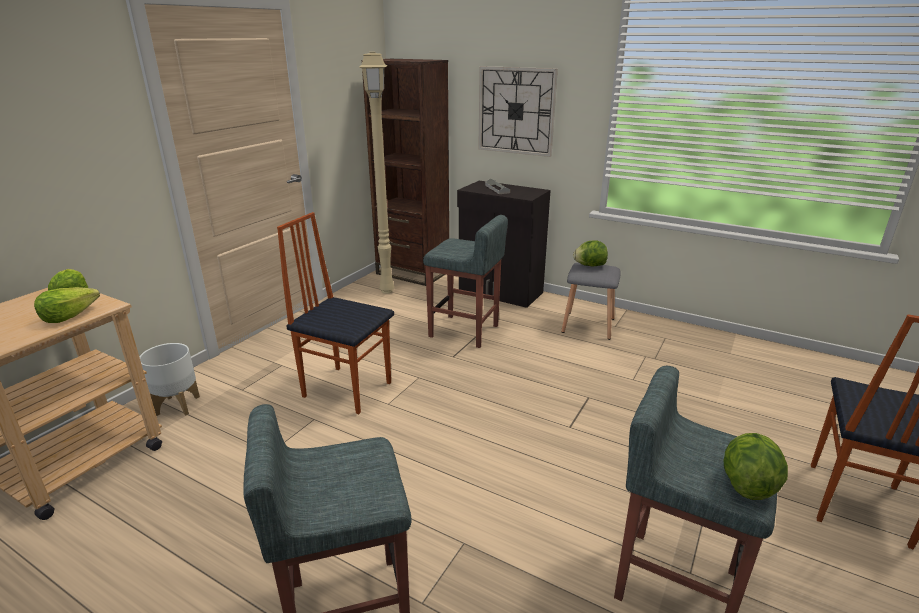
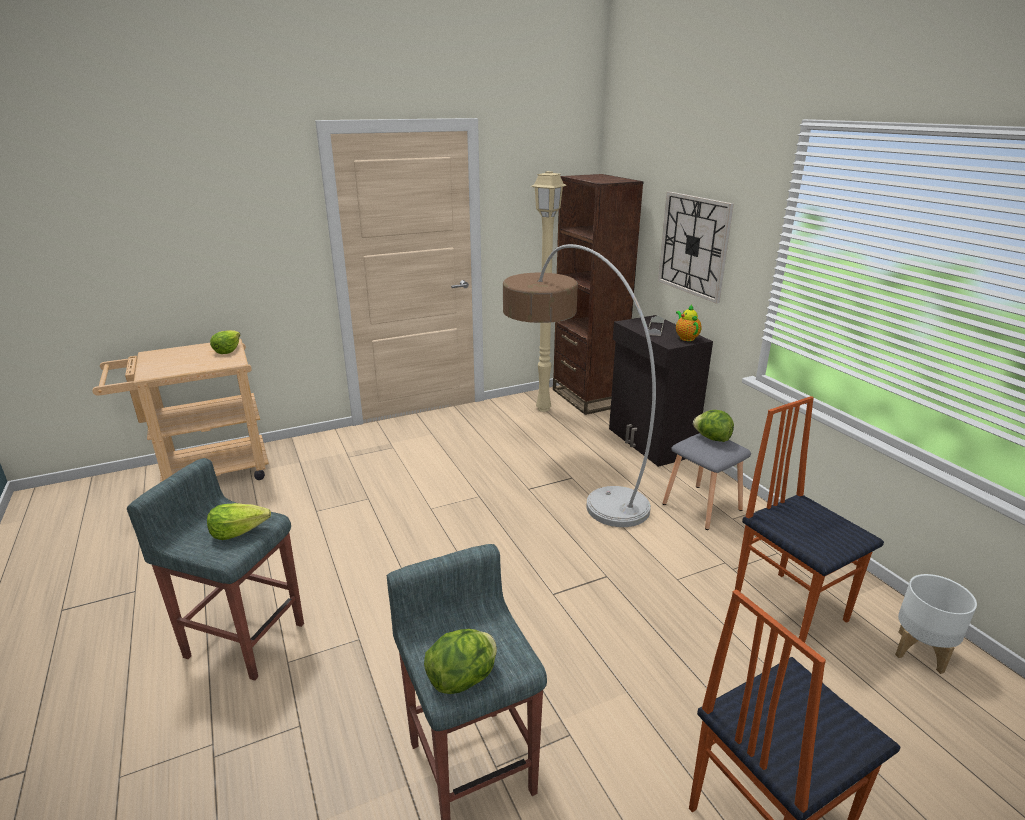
camera: 35 degrees right, 0 degrees up
(69, 316) = (208, 364): lettuce -> lettuce (239, 531)
(177, 405) = (300, 453): white planter -> white planter (920, 651)
(347, 388) = (416, 484): chair -> chair (790, 607)
(465, 331) = (567, 469): grey stool -> floor lamp
(529, 191) = (686, 338): none -> teapot

